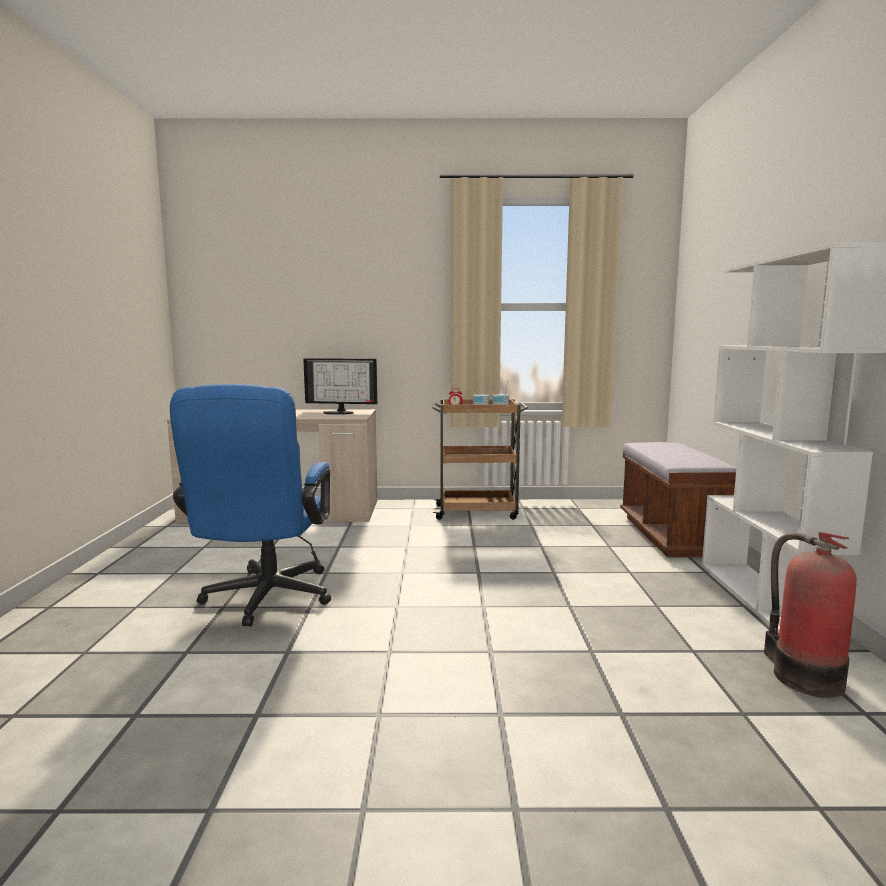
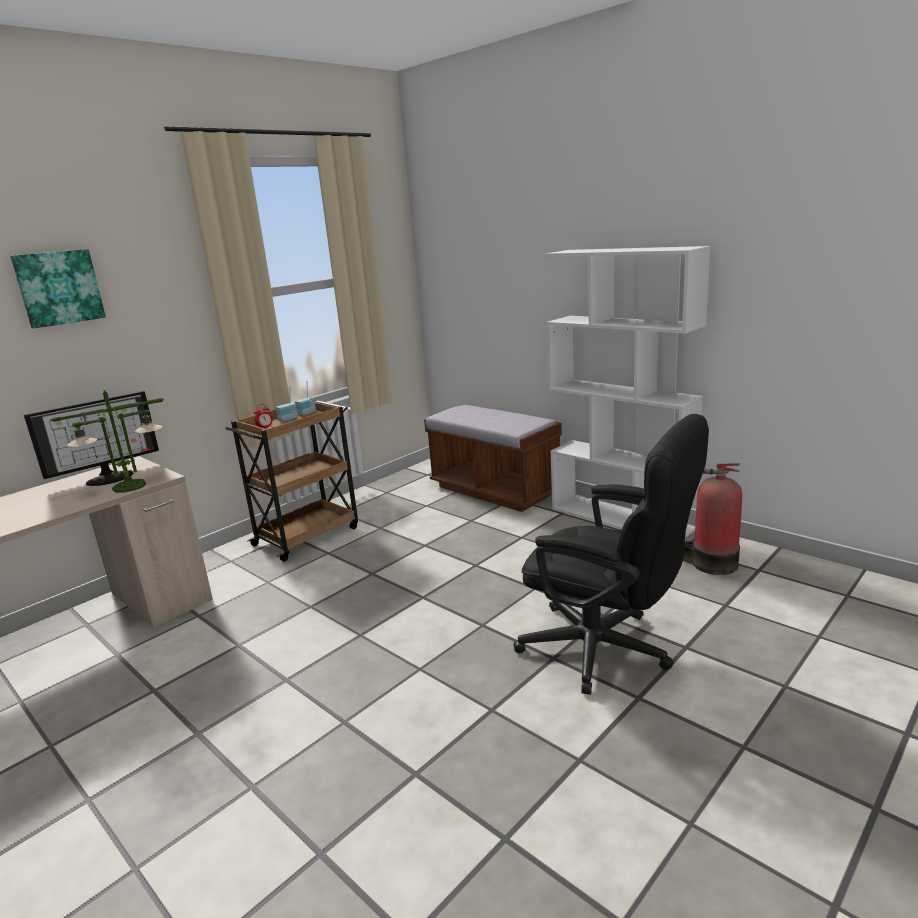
camera: 45 degrees left, 10 degrees up
(265, 601) = (286, 748): blue office chair -> none
(334, 416) = (129, 486): none -> table lamp
(350, 283) = (59, 288): none -> picture
(542, 673) = (608, 651): none -> black office chair

